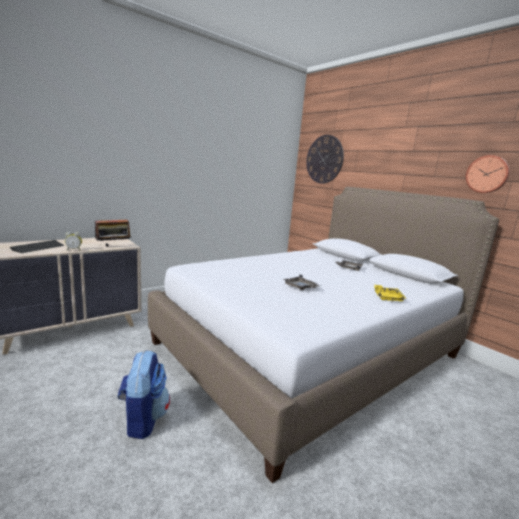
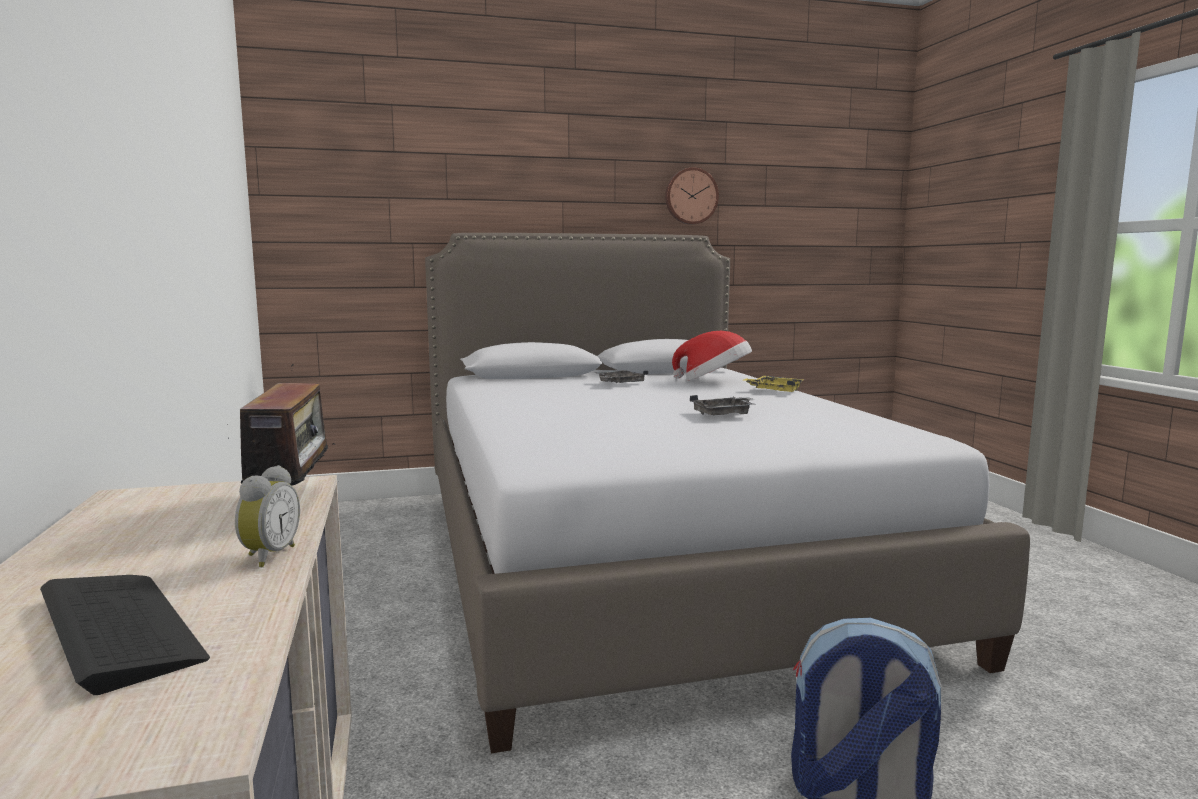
camera: 65 degrees left, 5 degrees down
(324, 159) = (353, 173): wall clock -> none
(392, 284) = (714, 381): none -> hat

